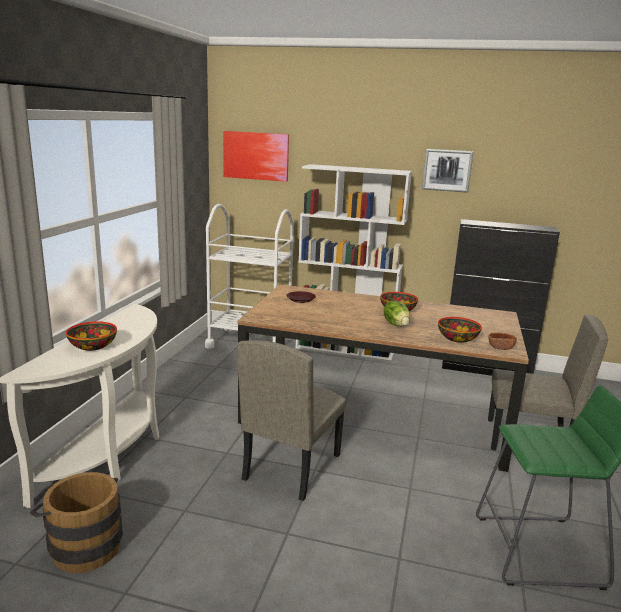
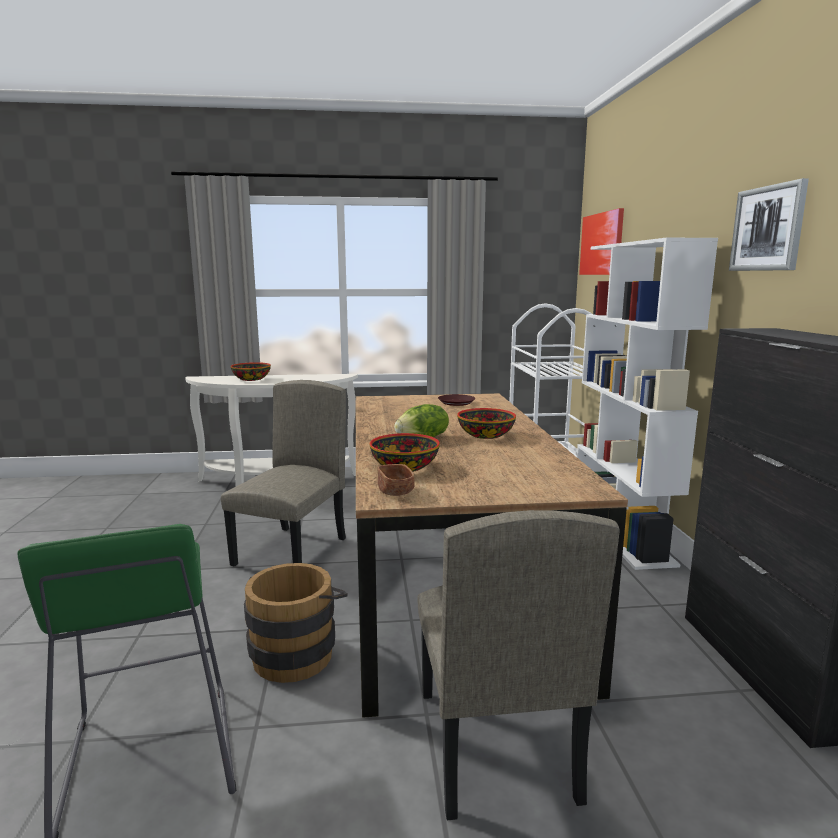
camera: 70 degrees right, 5 degrees down
(83, 545) = (159, 504): brown bucket -> brown bucket (297, 651)
(291, 466) = (292, 551): beige chair -> beige chair turned 105 degrees clockwise

